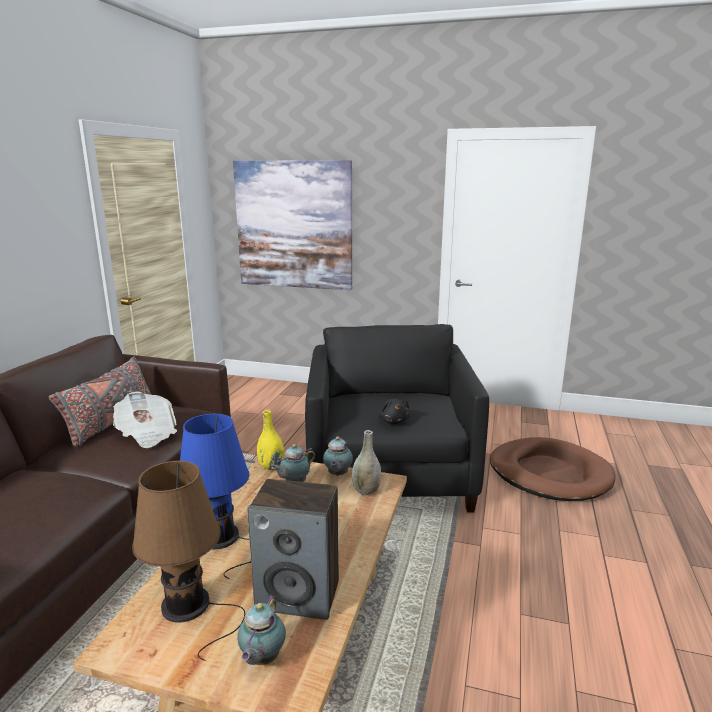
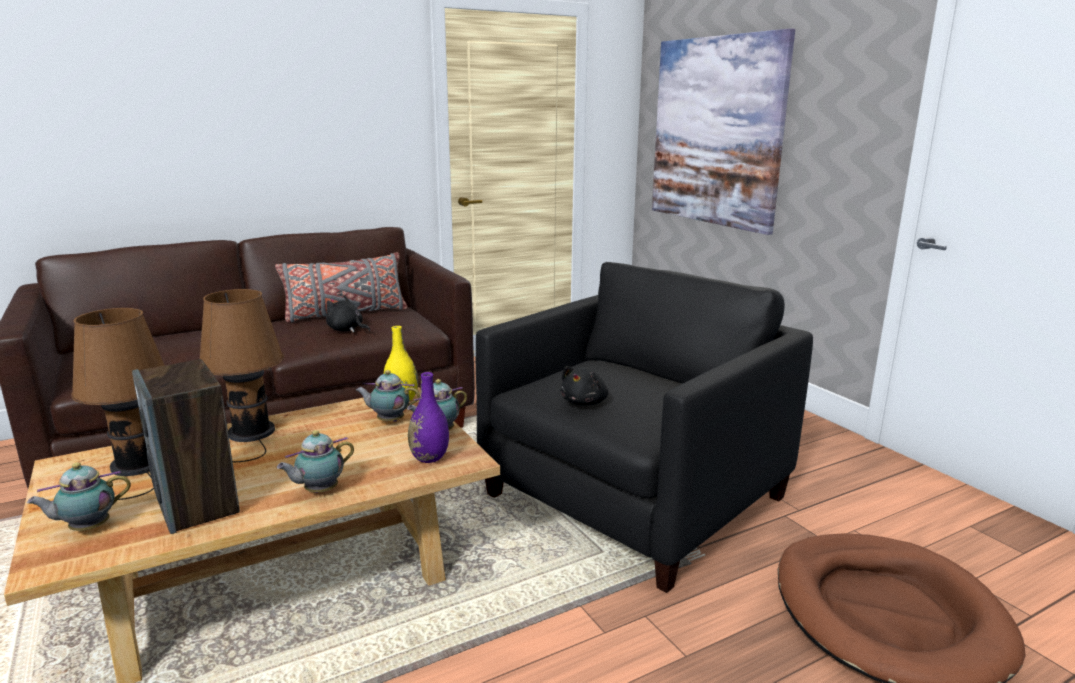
camera: 45 degrees right, 0 degrees up
(147, 434) = (347, 330): newspaper -> black plush toy
(222, 539) = (249, 435): blue table lamp -> brown table lamp
(351, 541) = (319, 491): none -> teapot
(366, 490) = (429, 458): grey vase -> purple vase

